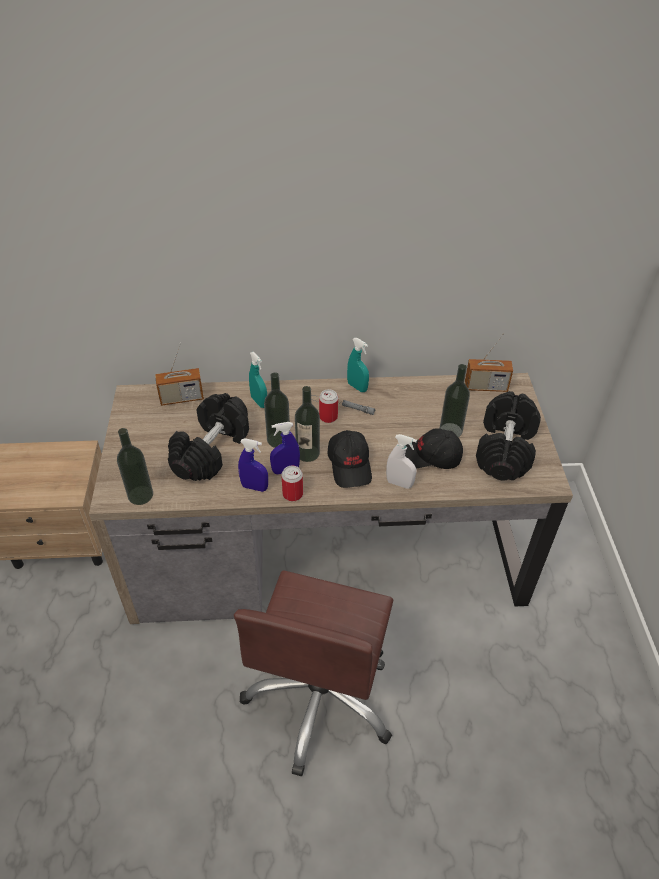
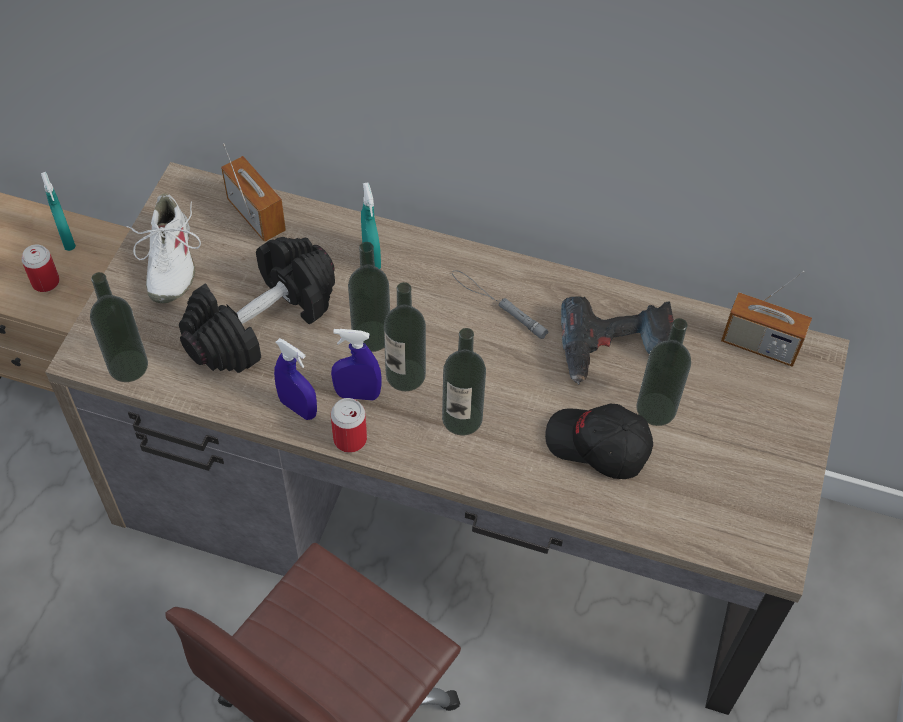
camera: 20 degrees right, 10 degrees up
(140, 435) = (169, 262): none -> white shoe
(181, 398) = (256, 215): radio -> radio turned 135 degrees counterclockwise
(328, 417) = (468, 320): can -> can (45, 282)
(350, 465) = (462, 418): black cap -> bottle
(357, 387) = (541, 279): turquoise spray bottle -> turquoise spray bottle (67, 239)
(399, 483) = (524, 476): white spray bottle -> none
(414, 409) = (615, 350): none -> power drill
(505, 450) = (730, 474): black dumbbell -> none

